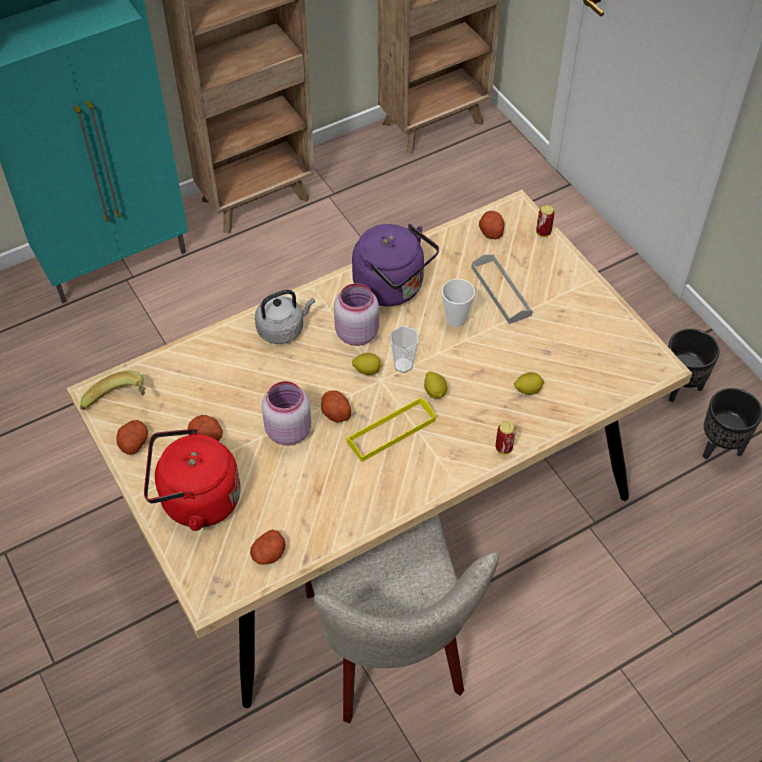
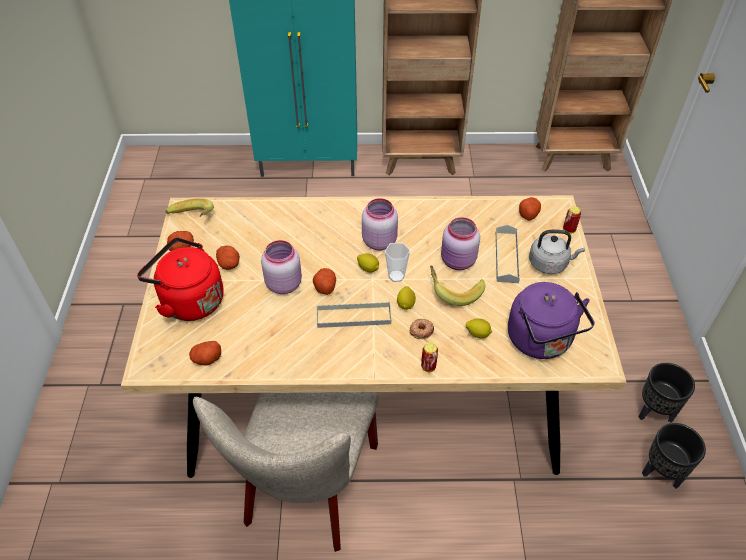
camera: 30 degrees right, 5 degrees down
(283, 329) = (331, 218): grey kettle -> grey kettle (550, 264)
(391, 431) = (353, 317): yellow tray -> grey tray
(392, 287) = (427, 222): purple kettle -> purple kettle (541, 341)
(456, 319) = (458, 262): cup -> pink jar
(470, 413) = (421, 330): none -> donut
(474, 354) = (454, 291): none -> banana

